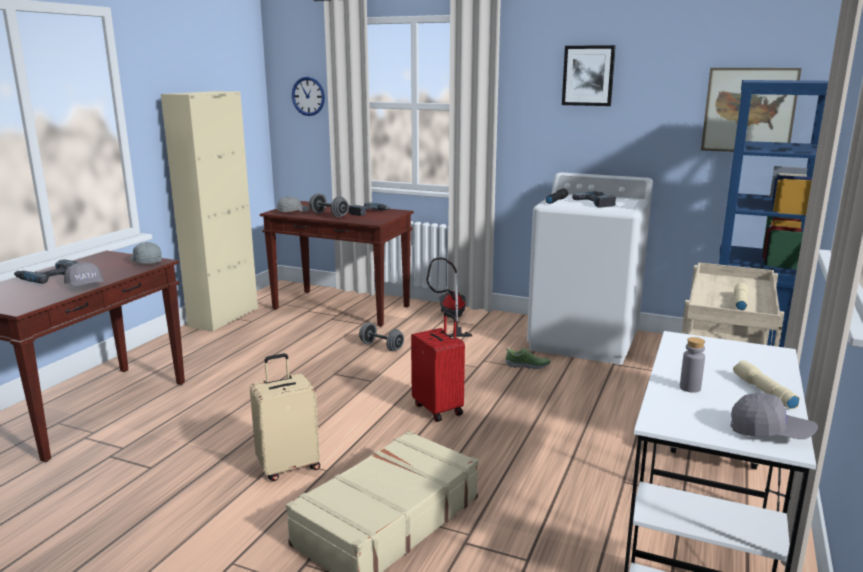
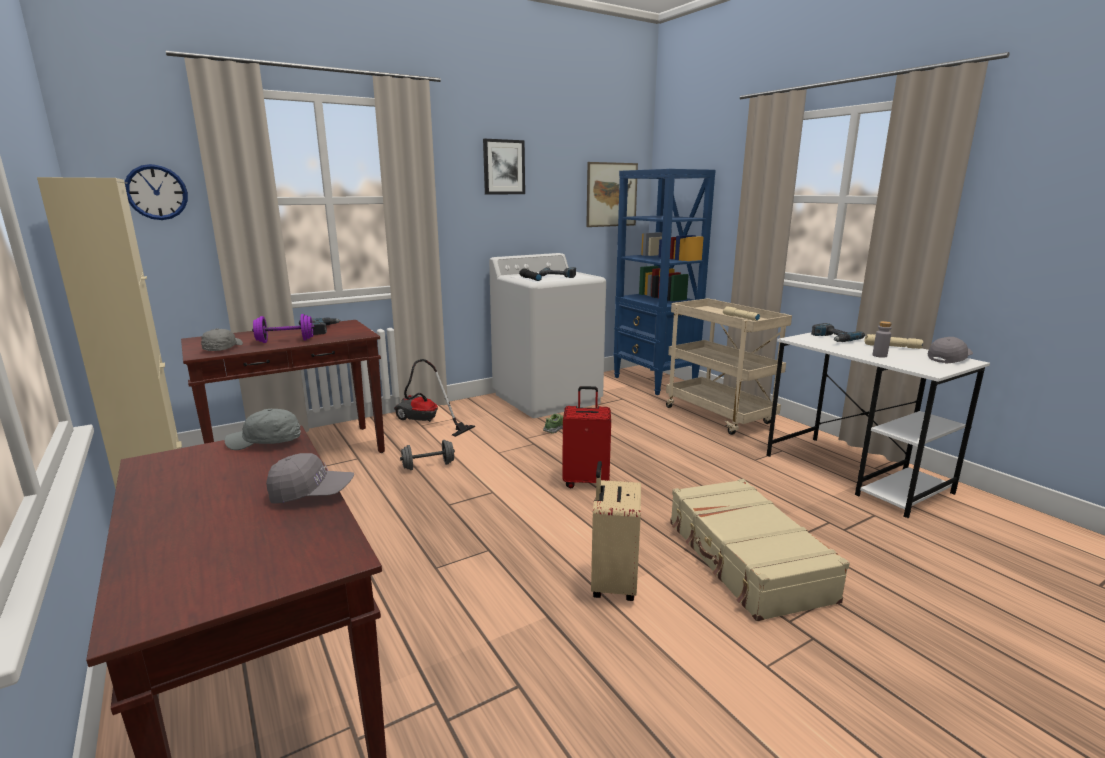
camera: 55 degrees left, 0 degrees up
(48, 277) = (186, 518): power drill -> power drill (833, 338)
(329, 215) = (285, 341): grey dumbbell -> purple dumbbell

